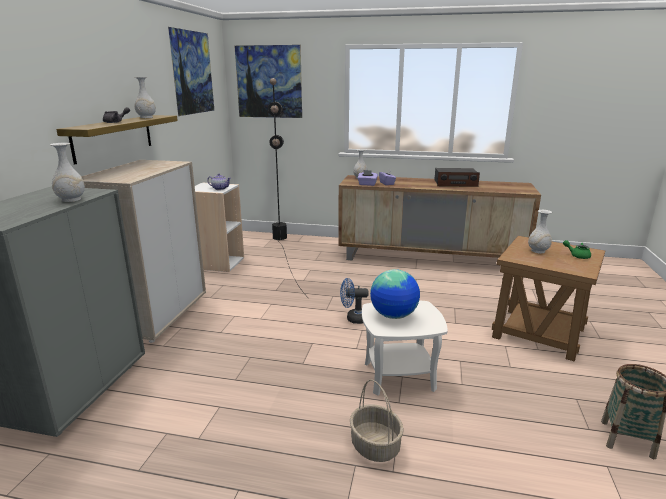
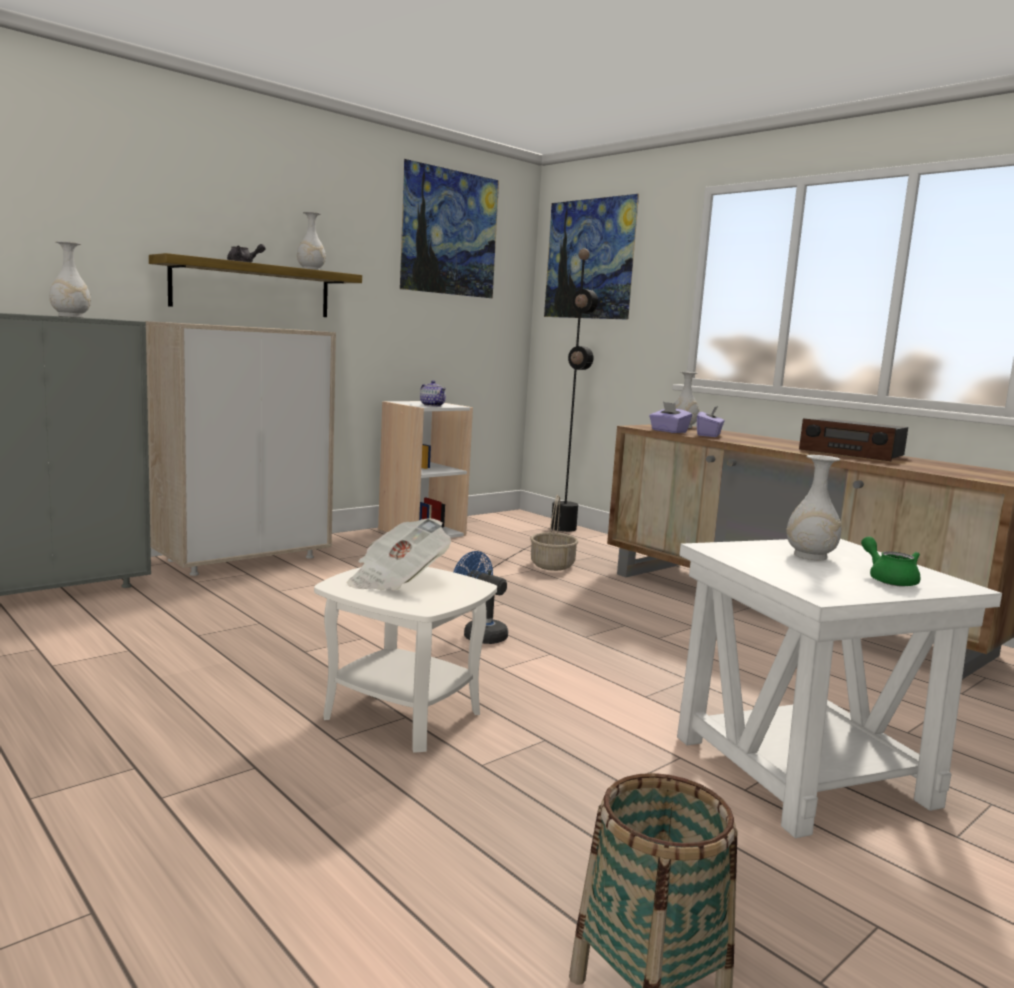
camera: 35 degrees right, 10 degrees down
(374, 446) = (199, 763): basket -> basket (552, 565)
(394, 316) = (396, 581): globe -> newspaper
(537, 333) = (799, 770): brown side table -> white side table

